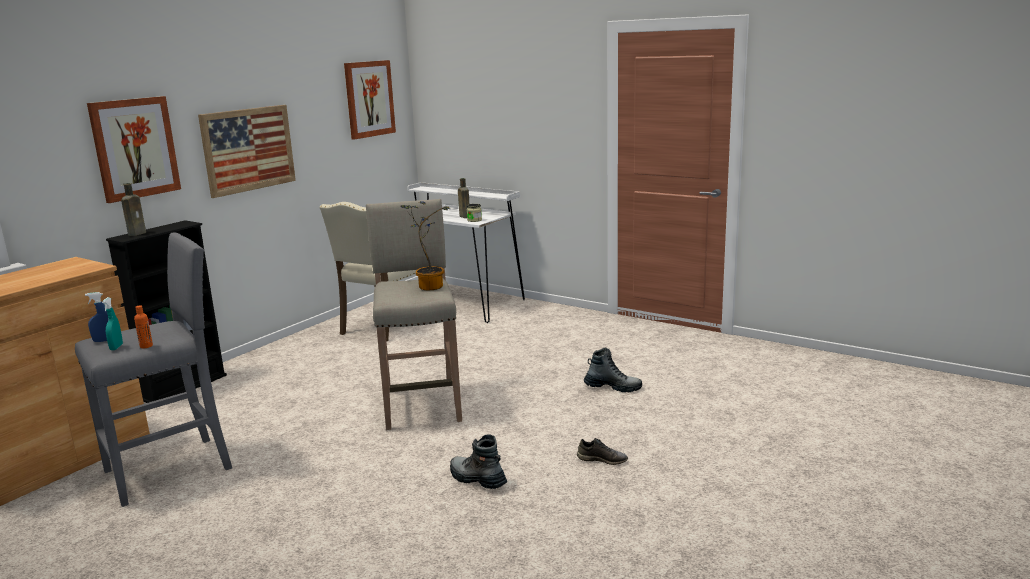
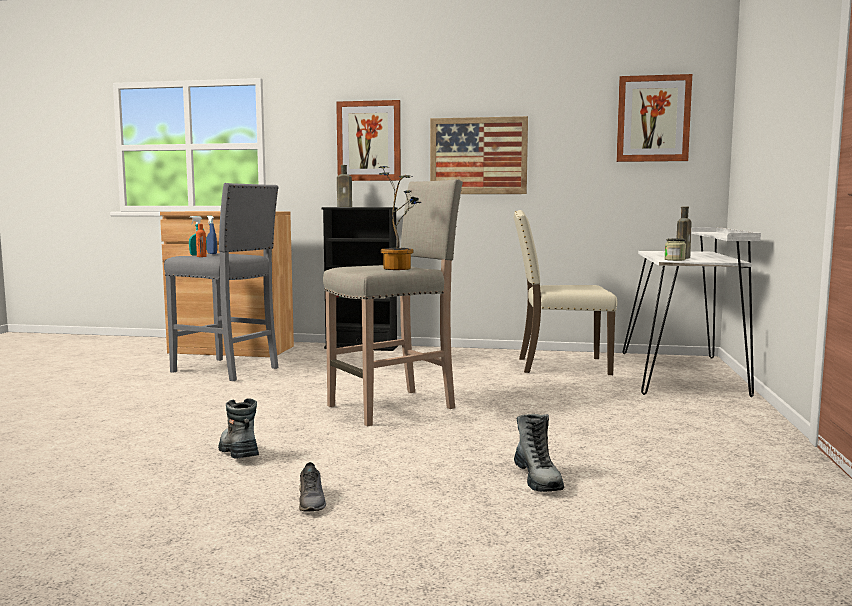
camera: 65 degrees right, 10 degrees down
(477, 479) = (238, 452): boot -> boot turned 45 degrees counterclockwise

